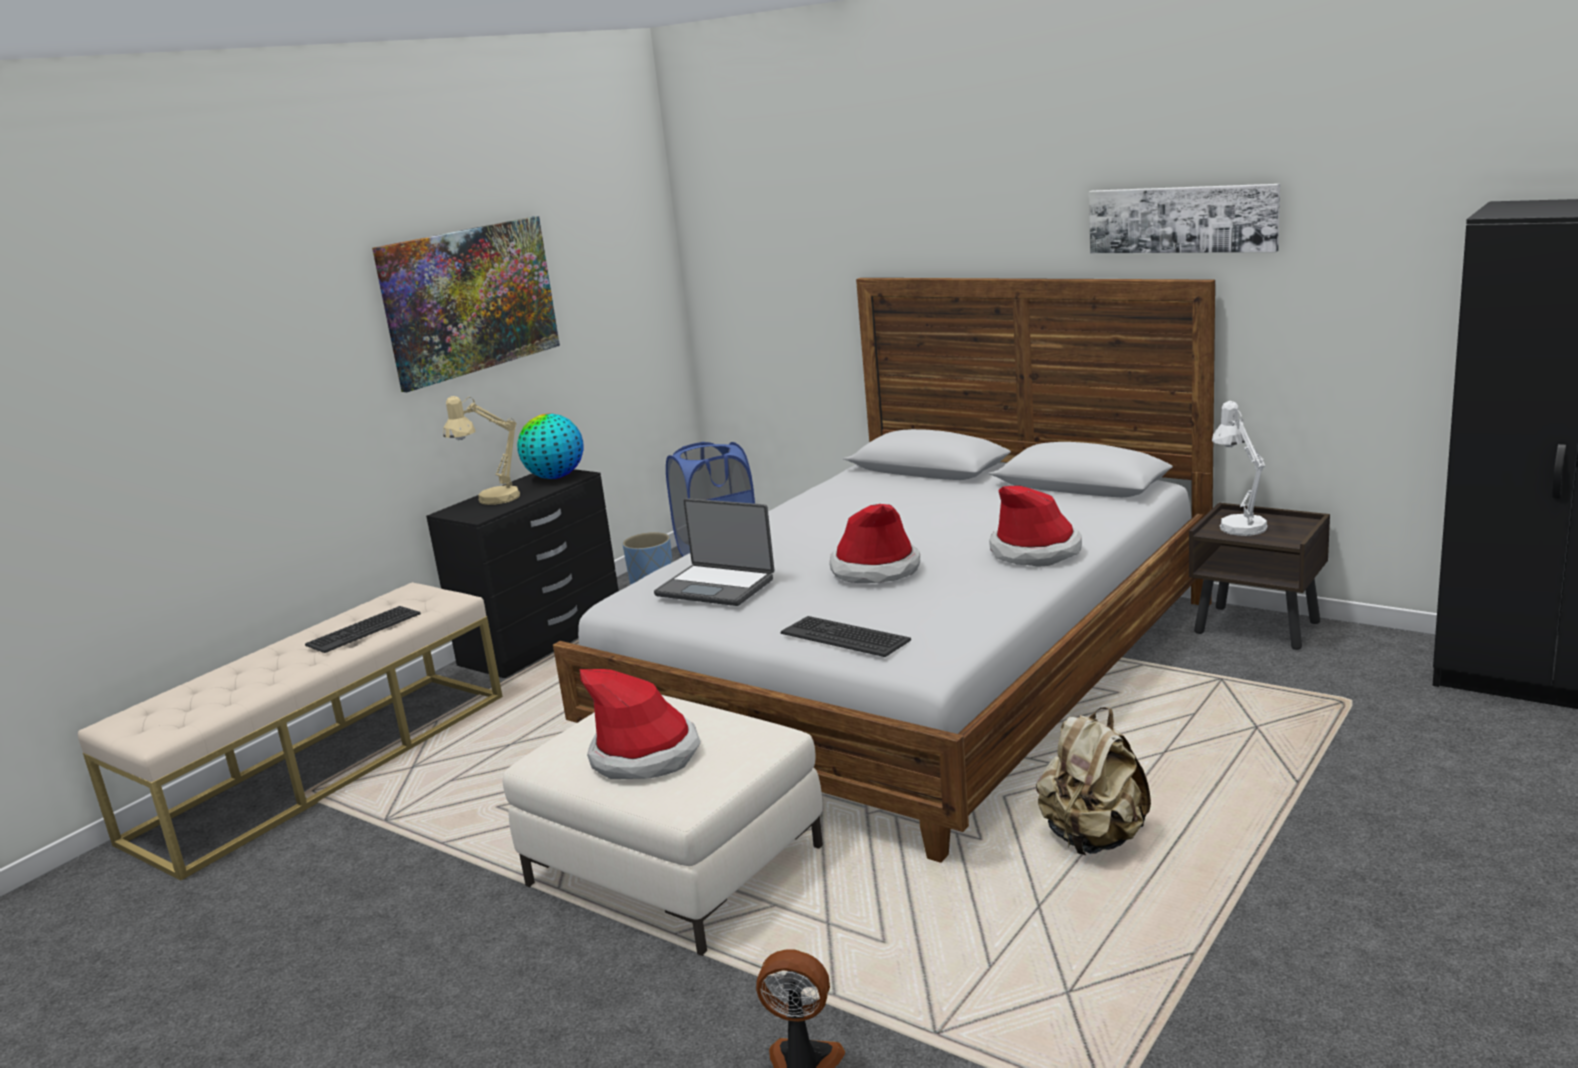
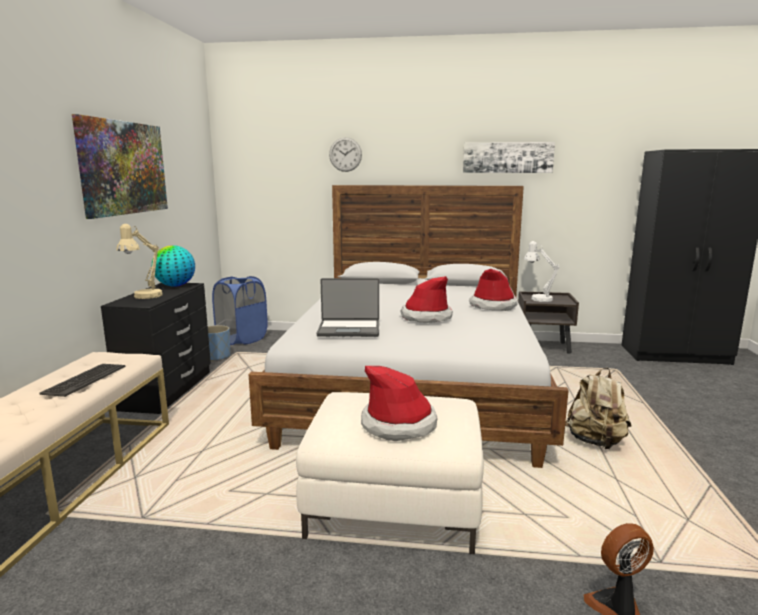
camera: 30 degrees left, 5 degrees down
(845, 637) = (462, 345): keyboard -> none
(879, 219) = (345, 154): none -> wall clock

